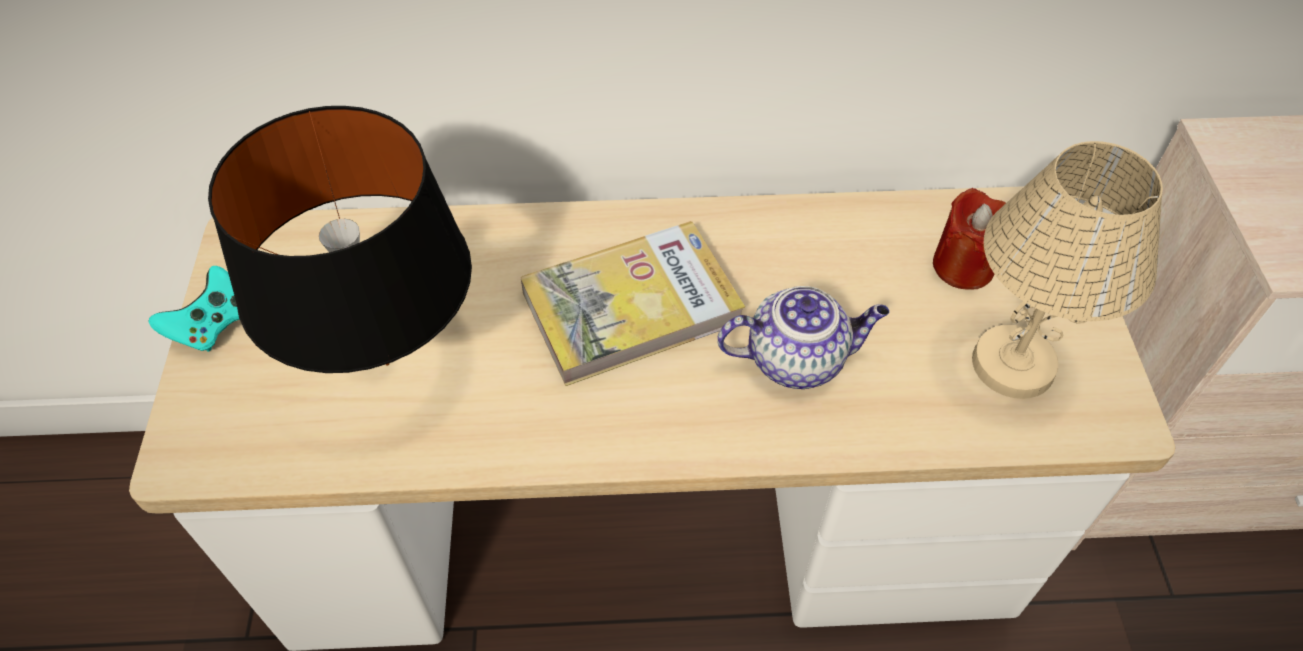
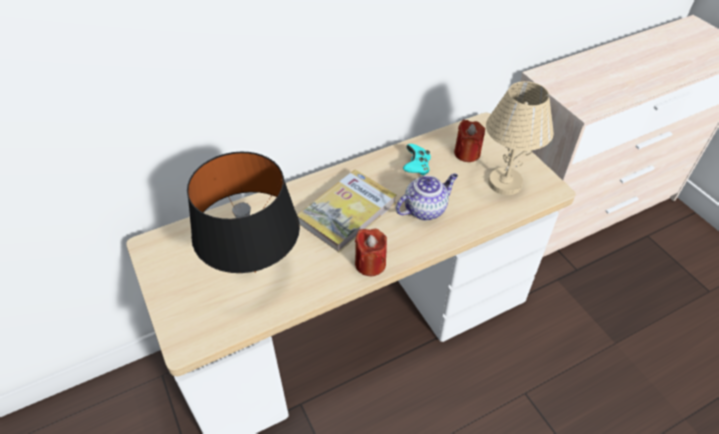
camera: 25 degrees left, 5 degrees down
(213, 326) = (161, 286): turquoise game controller -> turquoise game controller (416, 167)
(613, 436) = (370, 264): none -> red candle

